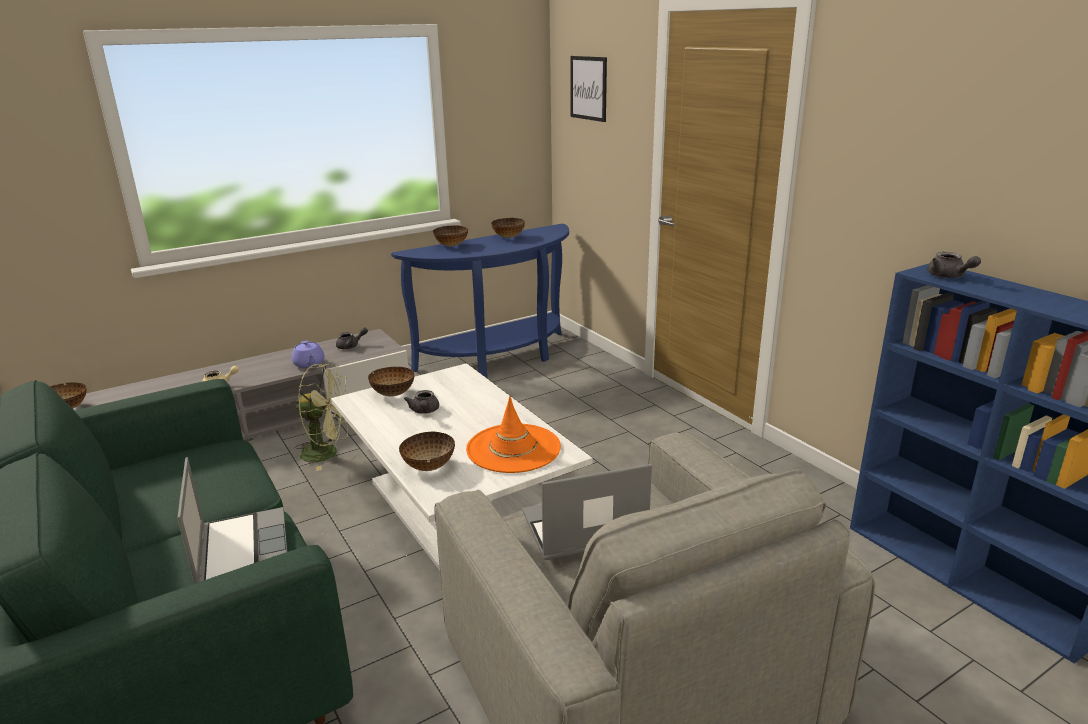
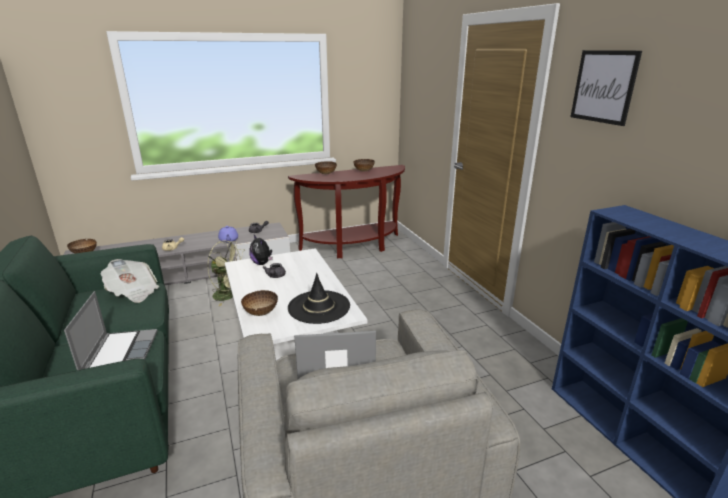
camera: 10 degrees right, 0 degrees up
(207, 458) = (133, 292): none -> newspaper
(394, 394) = (262, 263): bowl -> plush toy
(499, 358) = (354, 247): blue console table -> brown console table
(513, 448) = (319, 307): orange hat -> black hat
(588, 88) = (420, 77): picture -> picture (603, 86)
(948, 276) = (630, 216): grey teapot -> none

